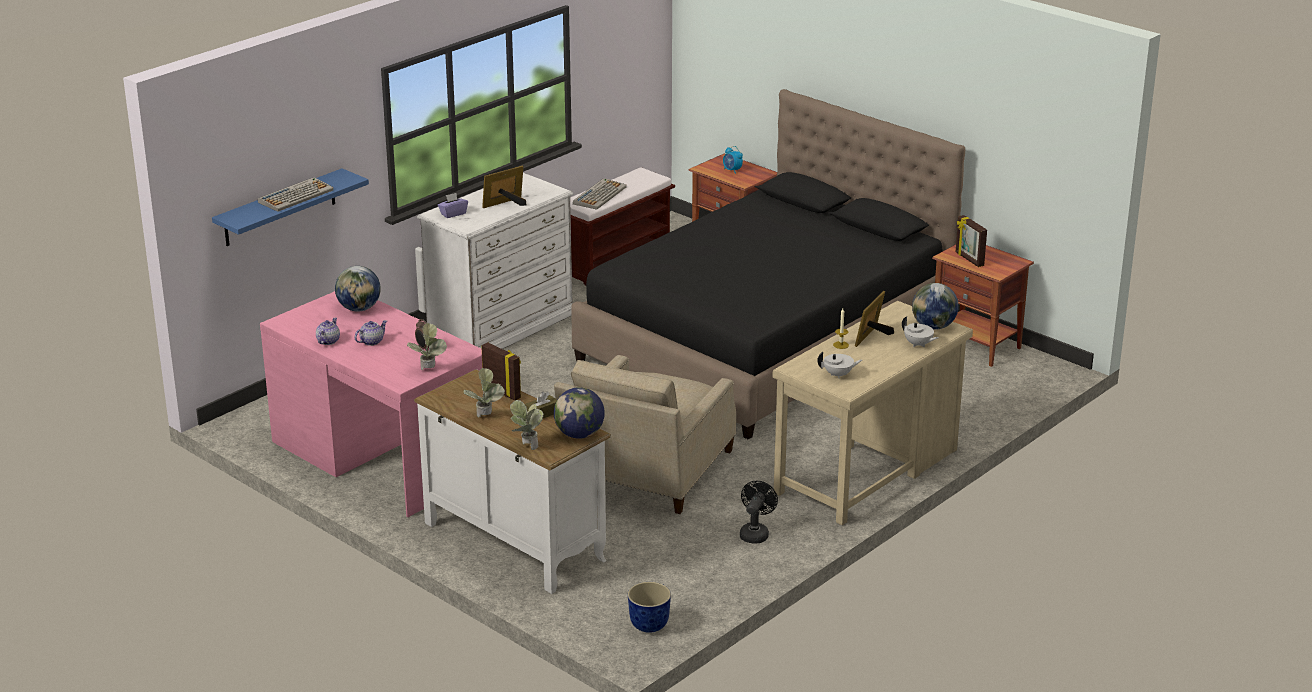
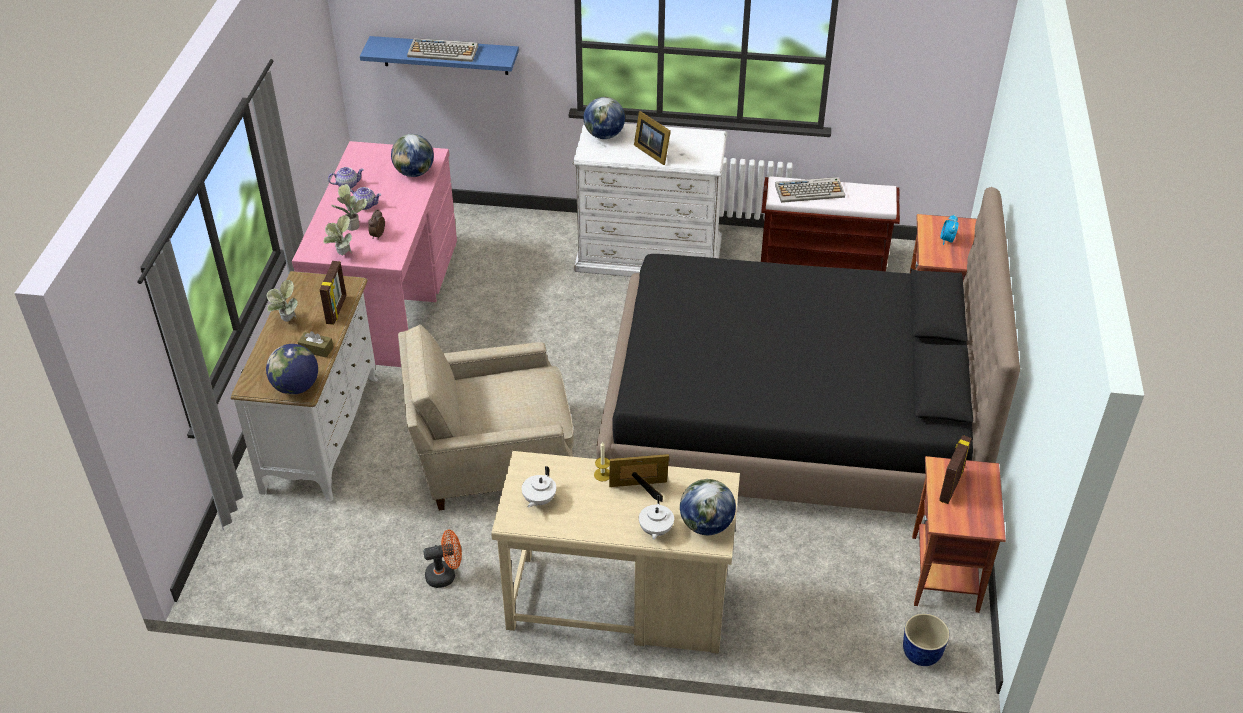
camera: 55 degrees right, 15 degrees up
(453, 214) = (604, 135): purple tissue box -> globe
(506, 204) = (652, 152): picture frame -> picture frame turned 150 degrees counterclockwise
(526, 446) = (255, 366): potted plant -> potted plant (352, 224)
(649, 625) = (251, 577): planter -> planter (922, 654)
(755, 533) = (445, 575): black fan -> orange fan
(838, 375) = (539, 500): white teapot -> white teapot turned 60 degrees clockwise

